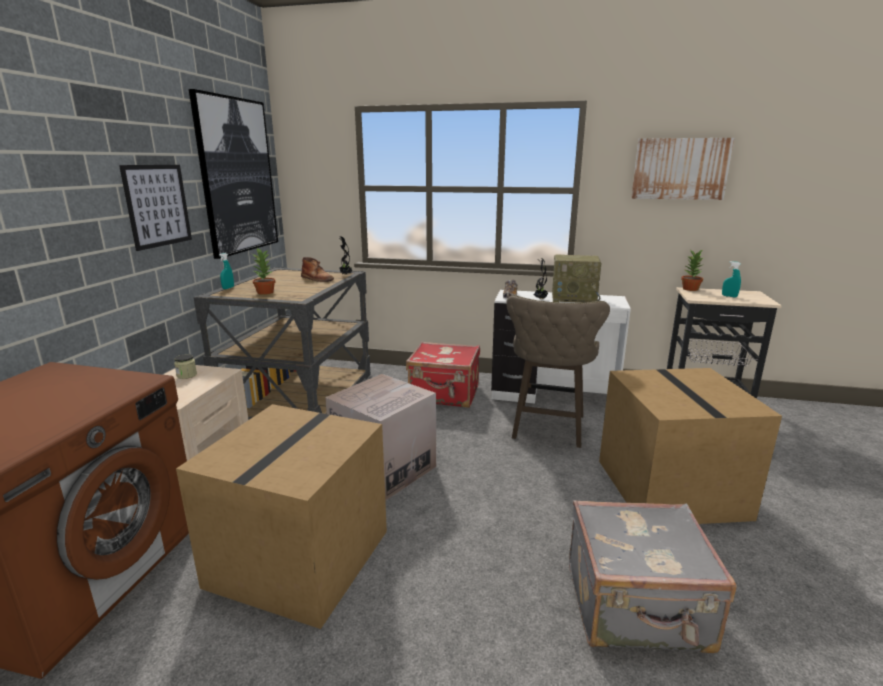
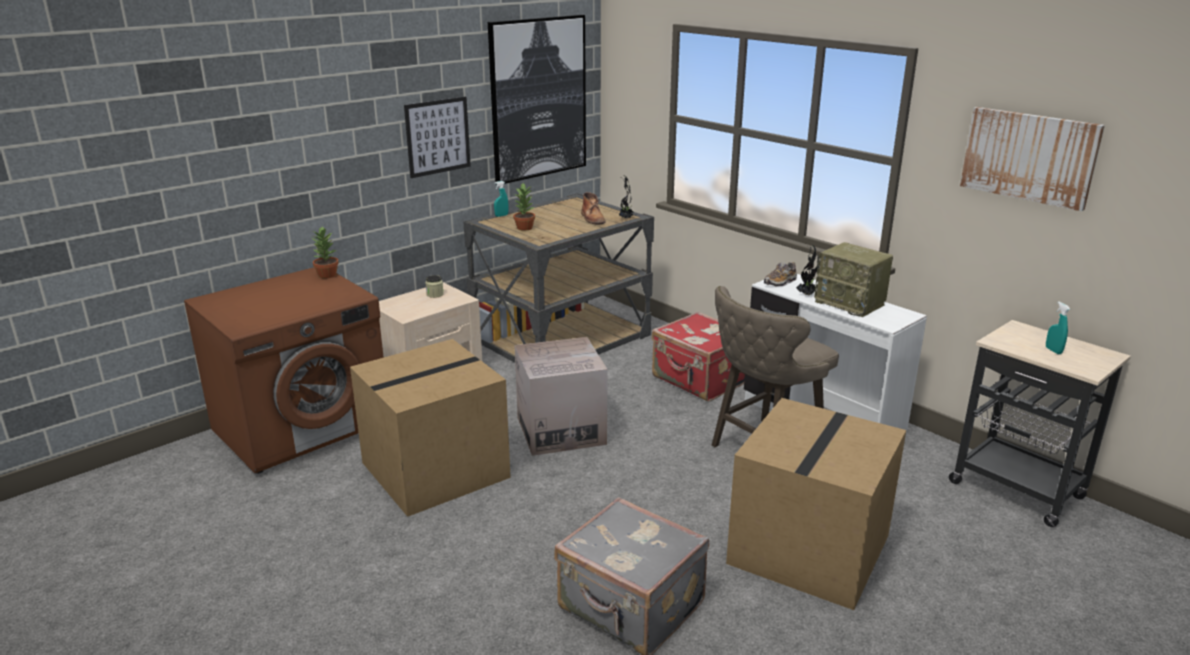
camera: 35 degrees right, 5 degrees up
(690, 289) = (1023, 327): potted plant -> potted plant (327, 275)

